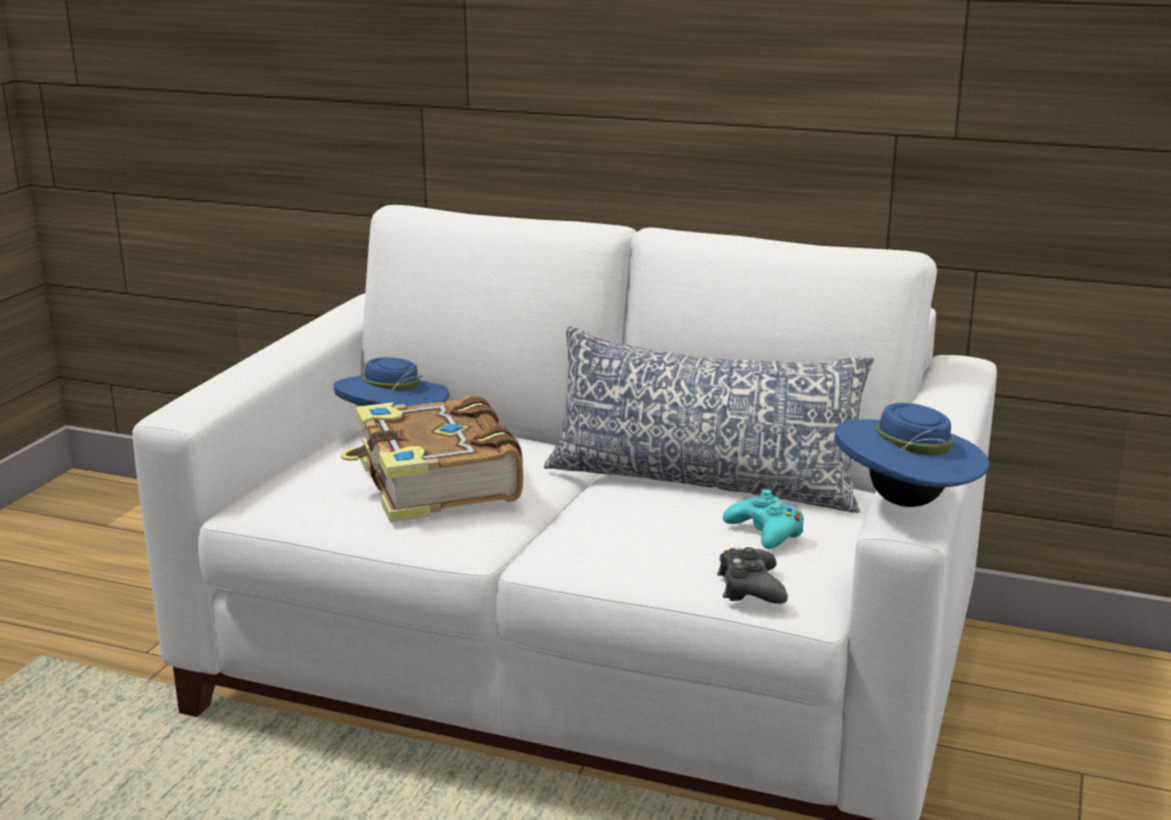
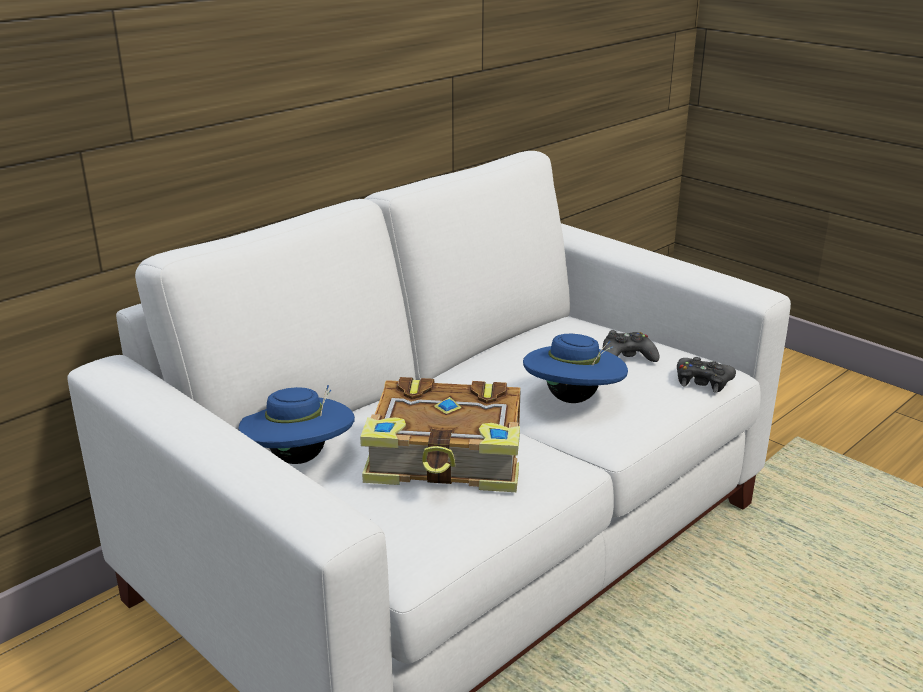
camera: 65 degrees left, 5 degrees up
(701, 481) = (518, 359): pillow -> none
(766, 532) = (627, 356): turquoise game controller -> black game controller
(906, 503) = (740, 285): blue hat -> blue hat (573, 399)

